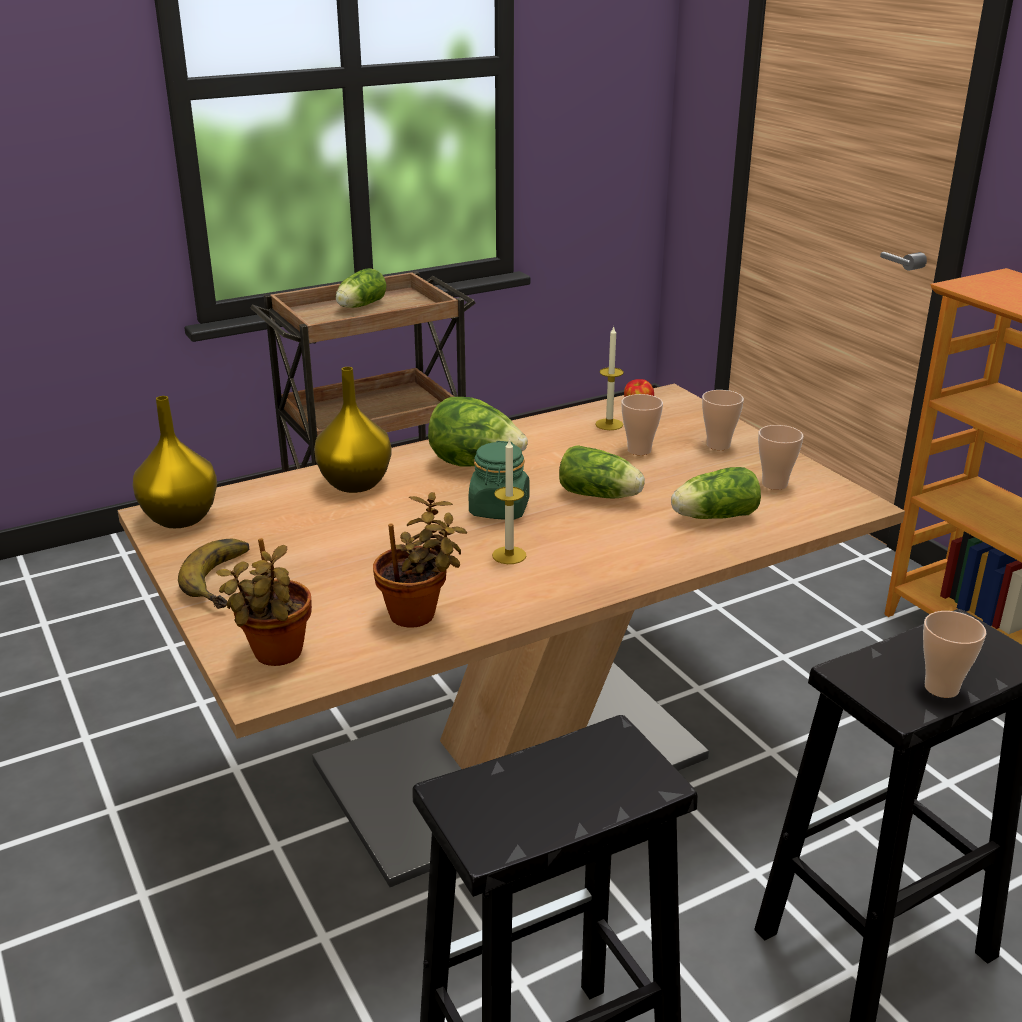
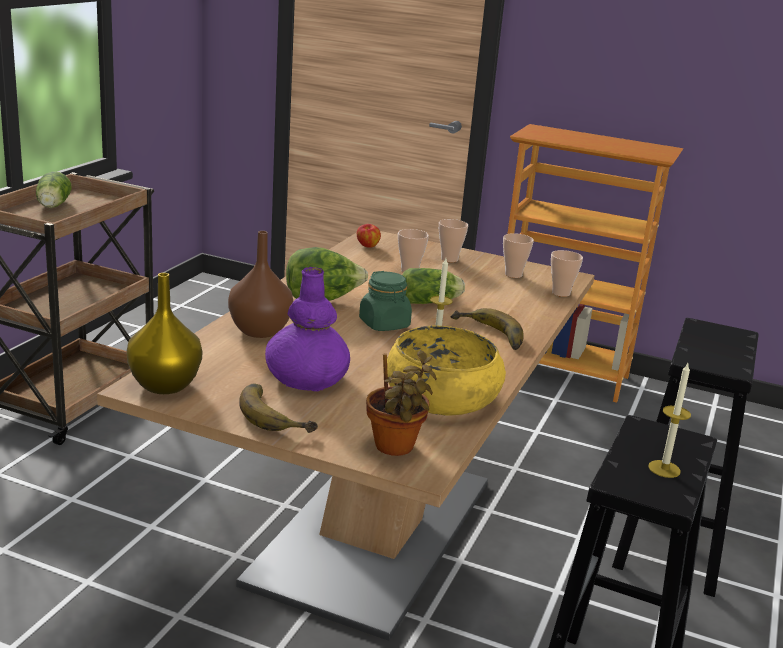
camera: 40 degrees left, 5 degrees down
(317, 548) = (307, 377): none -> purple vase
(355, 484) = (260, 331): yellow vase -> brown vase
(418, 615) = (441, 397): potted plant -> yellow bowl
(602, 555) = (487, 335): none -> banana
(609, 424) = (366, 259): candle -> candle (664, 469)
(712, 516) = (510, 300): lettuce -> none
(941, 688) = (733, 356): cup -> cup (561, 293)

